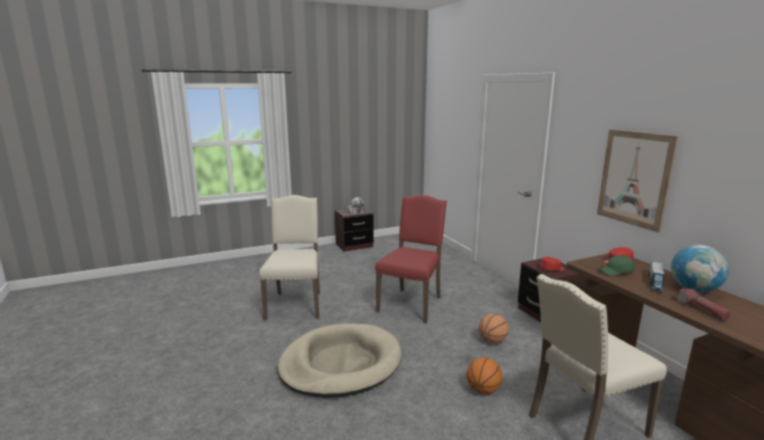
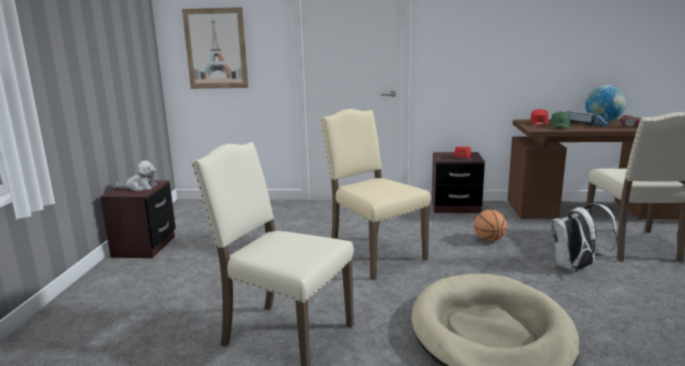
camera: 60 degrees left, 0 degrees up
(411, 303) = (374, 255): red chair -> beige chair
(483, 390) = (575, 268): basketball -> white backpack
(634, 178) = (520, 49): picture -> picture (216, 49)

